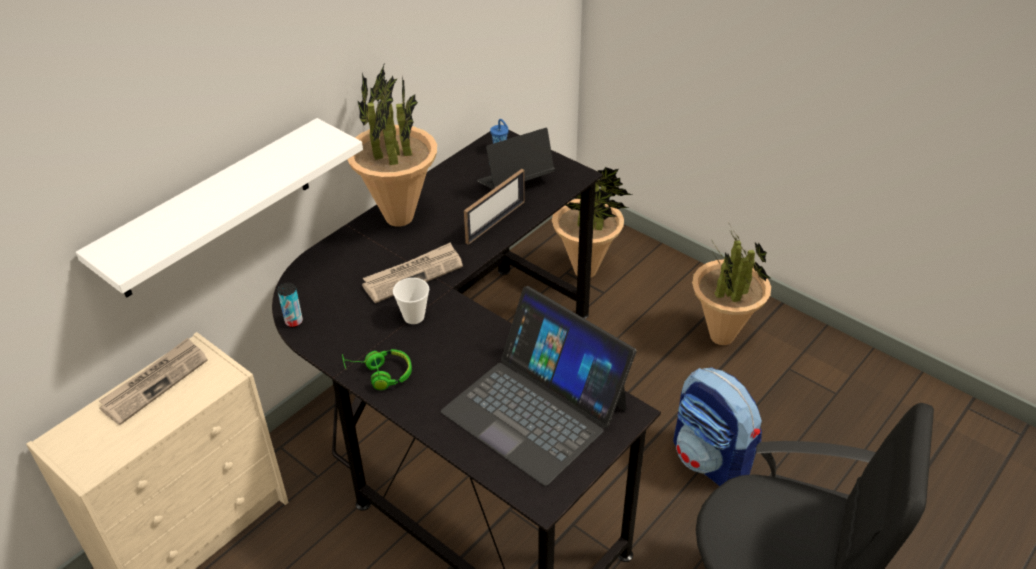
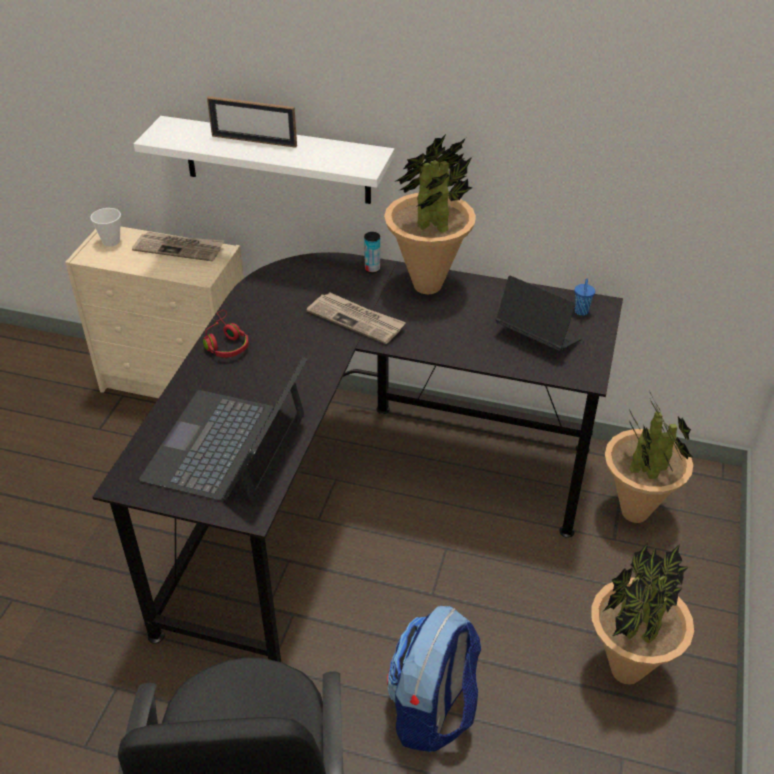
camera: 65 degrees right, 0 degrees up
(294, 322) = (261, 279): can -> can (372, 269)
(379, 374) = (225, 343): green headphones -> red headphones
(414, 317) = (303, 338): cup -> cup (111, 241)
(495, 222) = (465, 344): picture frame -> picture frame (254, 141)

